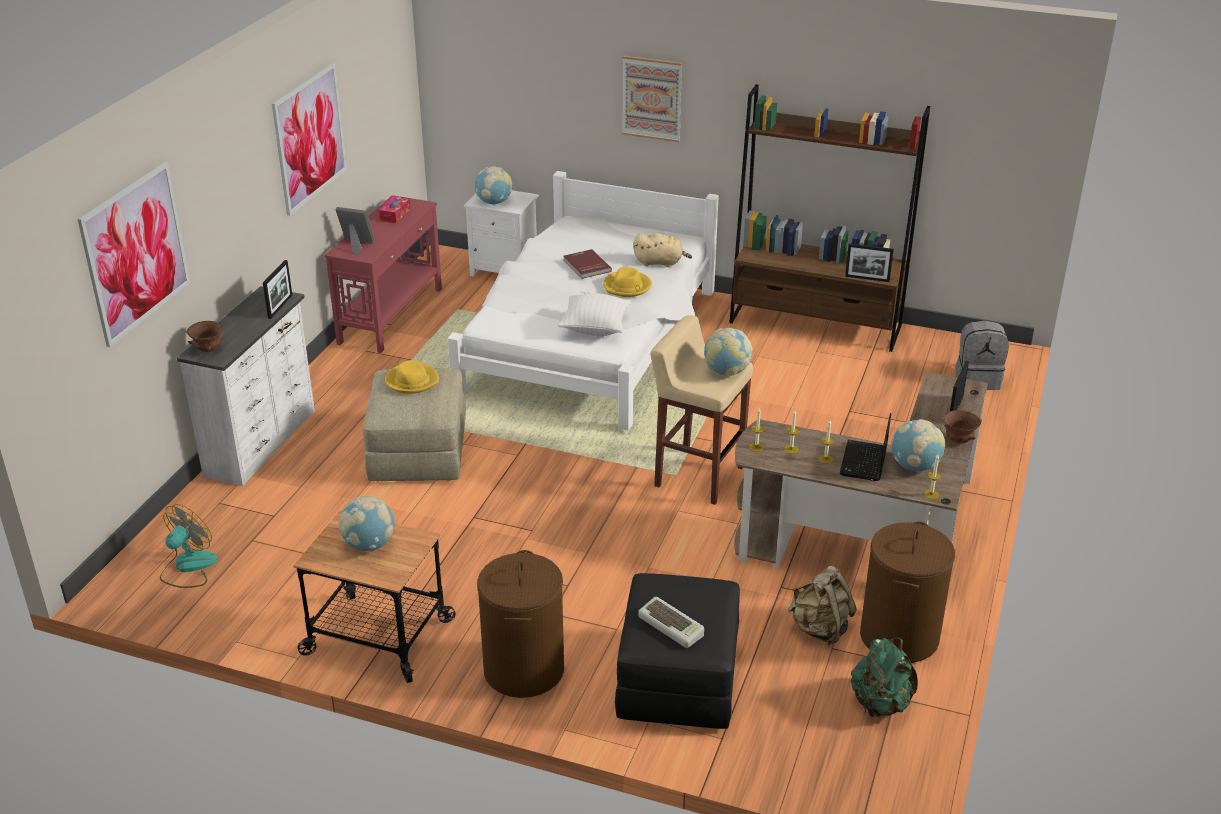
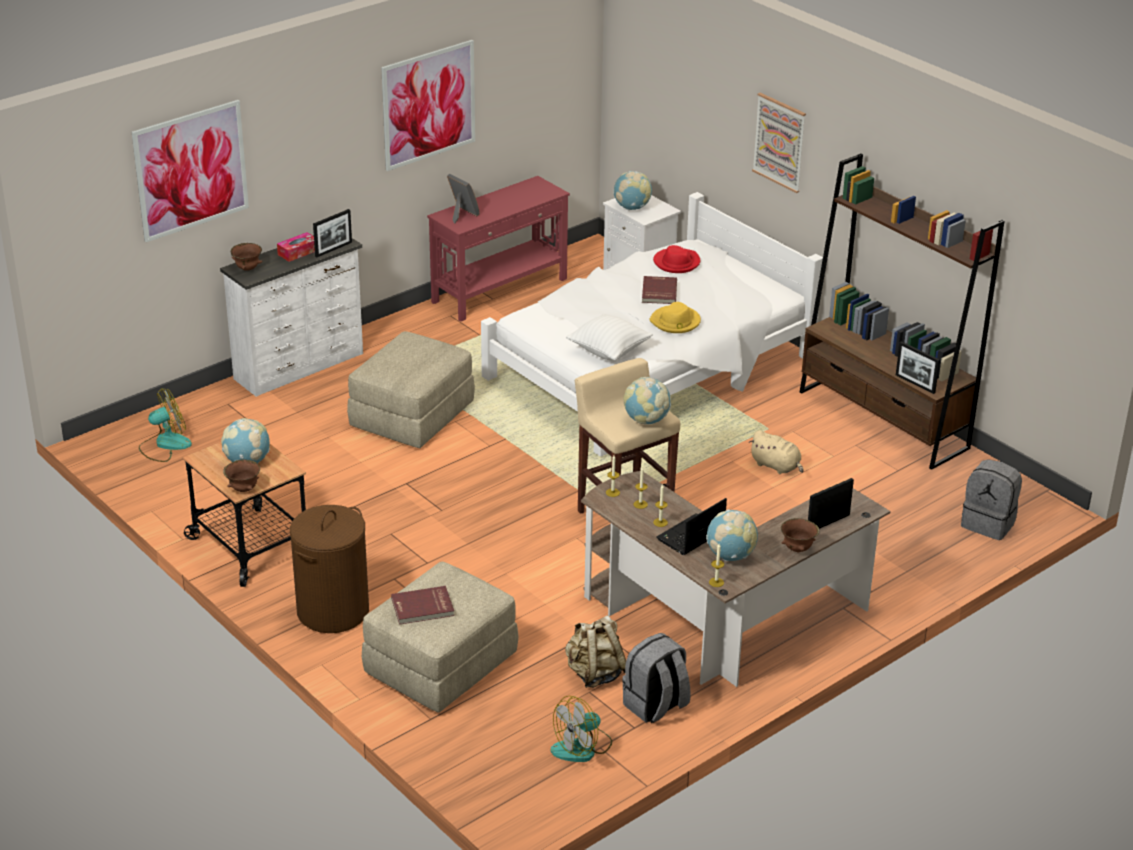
camera: 30 degrees right, 0 degrees up
(393, 574) = (243, 489): none -> brown bowl
(395, 214) = (522, 195): tissue box -> tissue box (298, 252)
(412, 381) = (418, 348): yellow hat -> none
(574, 238) = (676, 263): none -> red hat
(660, 262) = (732, 309): beige plush toy -> beige plush toy (776, 466)
(672, 626) = (423, 608): keyboard -> red book
(679, 680) = (441, 665): black ottoman -> beige ottoman
(880, 704) = (582, 747): green backpack -> fan
(899, 637) = (655, 706): brown laundry basket -> grey backpack

